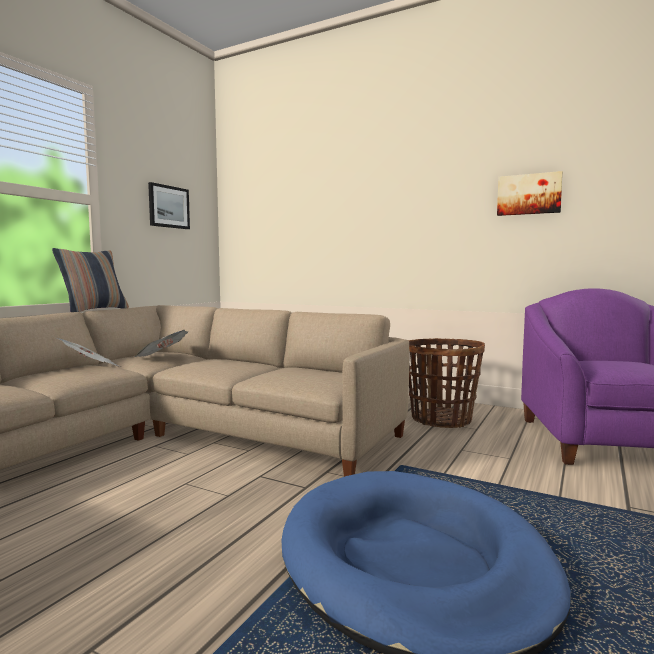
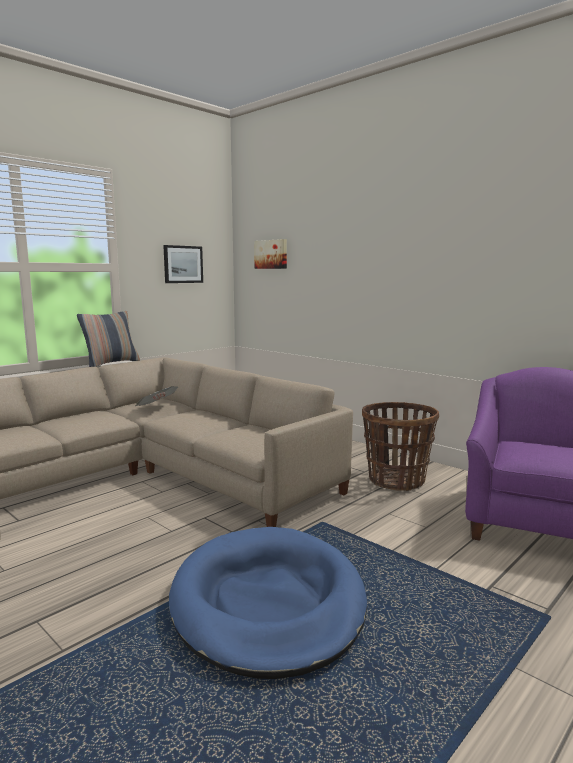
camera: 15 degrees right, 5 degrees up
(90, 368) = (98, 415): newspaper -> none
(529, 194) = (503, 263): picture -> picture (271, 254)

